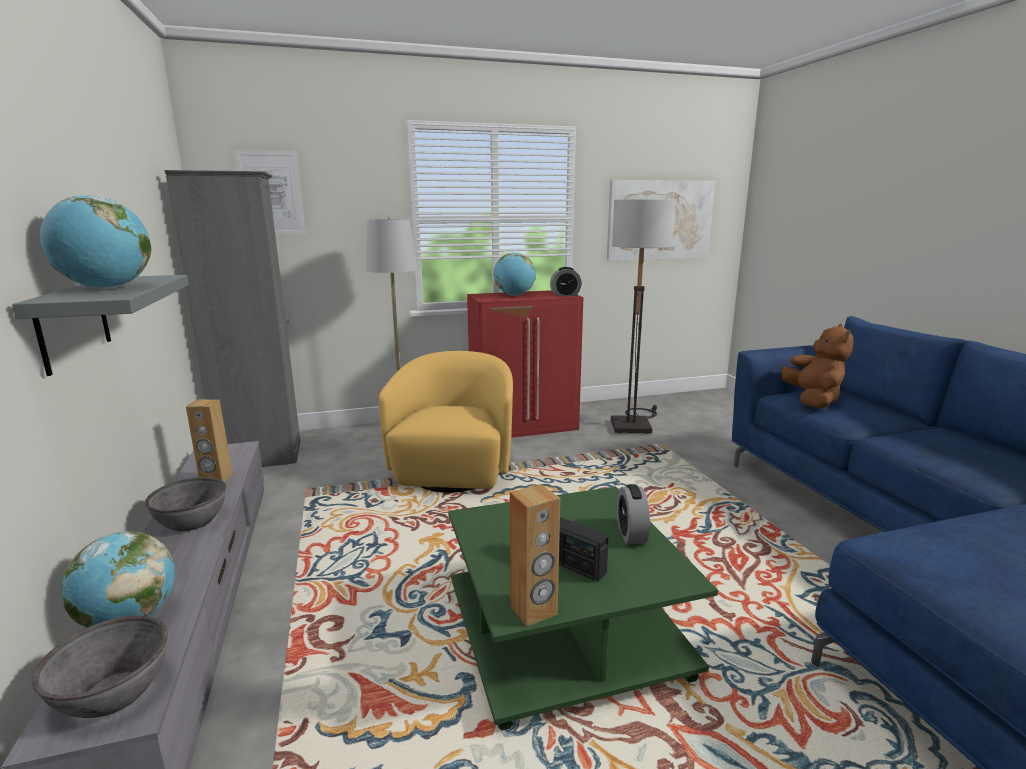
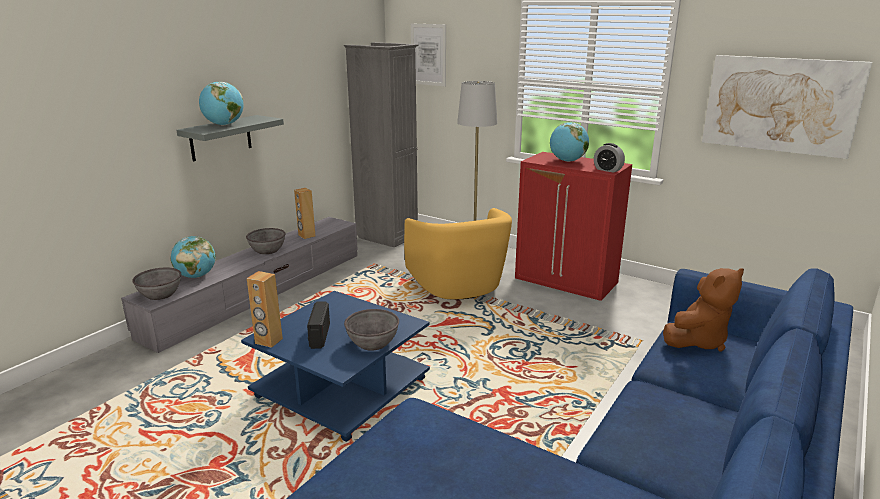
camera: 50 degrees right, 5 degrees up
(454, 471) = (459, 288): yellow armchair -> yellow armchair turned 105 degrees clockwise
(568, 634) = (342, 389): green coffee table -> blue coffee table
(631, 534) = (372, 343): alarm clock -> grey bowl
(634, 423) = (661, 316): floor lamp -> none

